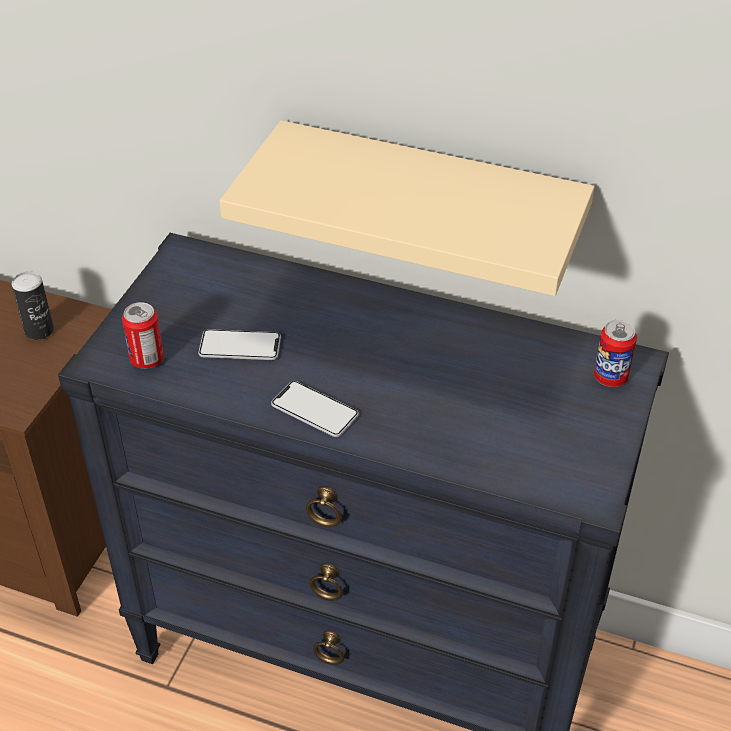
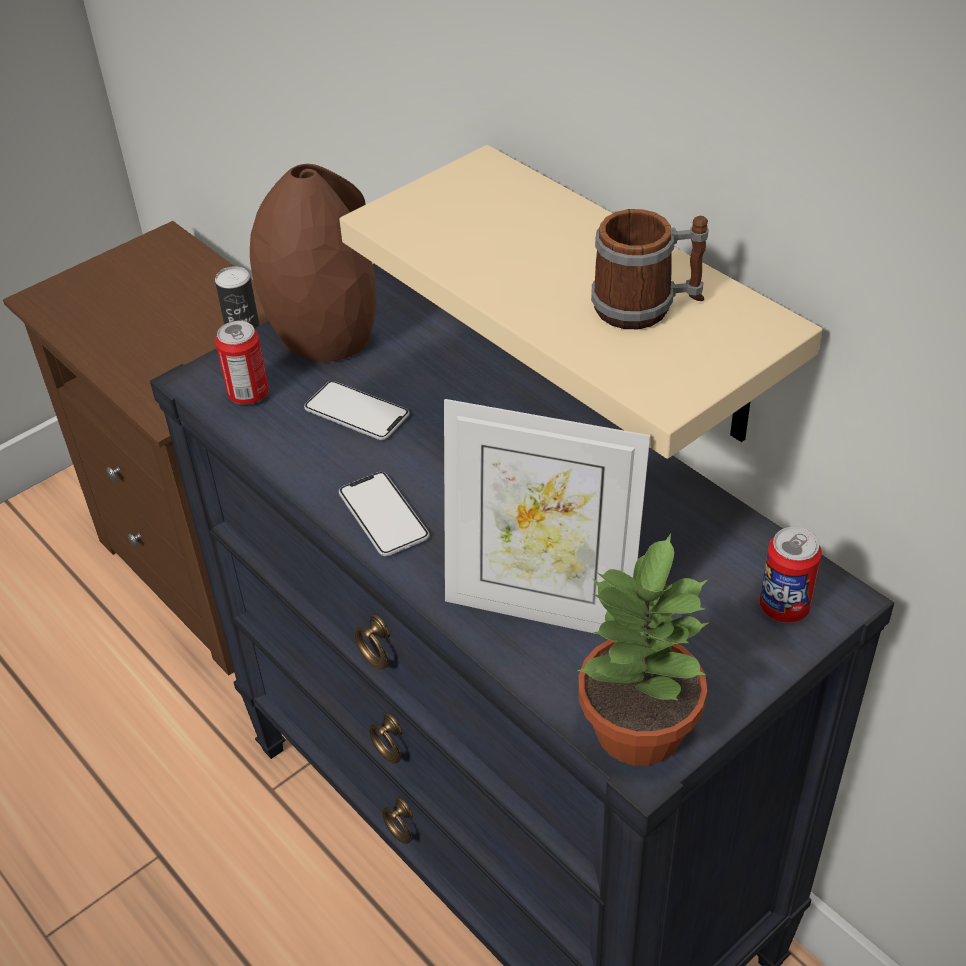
camera: 30 degrees right, 0 degrees up
(172, 298) = (325, 334): none -> brown vase
(464, 431) = (541, 605): none -> picture frame
(481, 202) = (647, 307): none -> mug
(577, 484) = (636, 730): none -> potted plant

